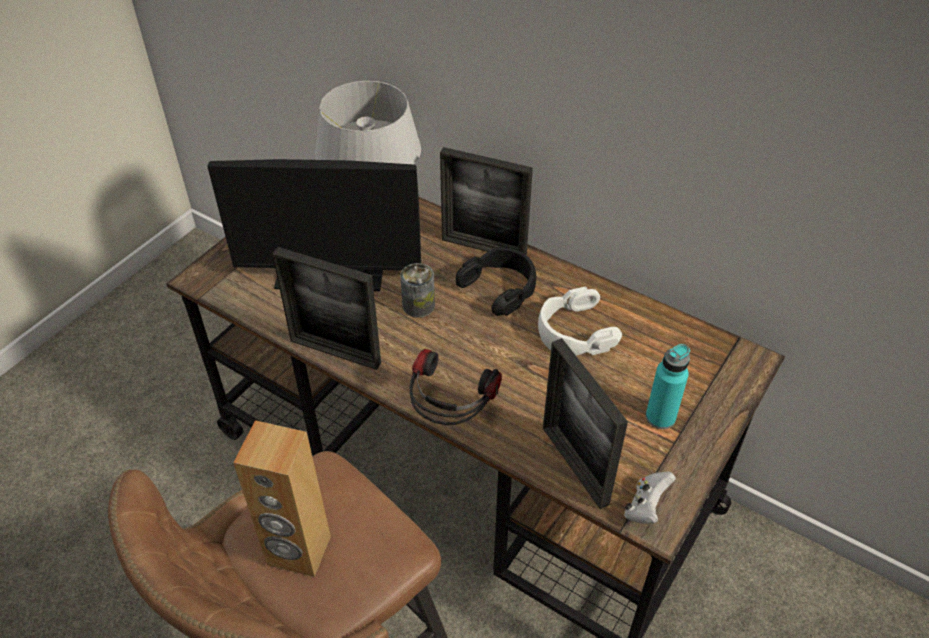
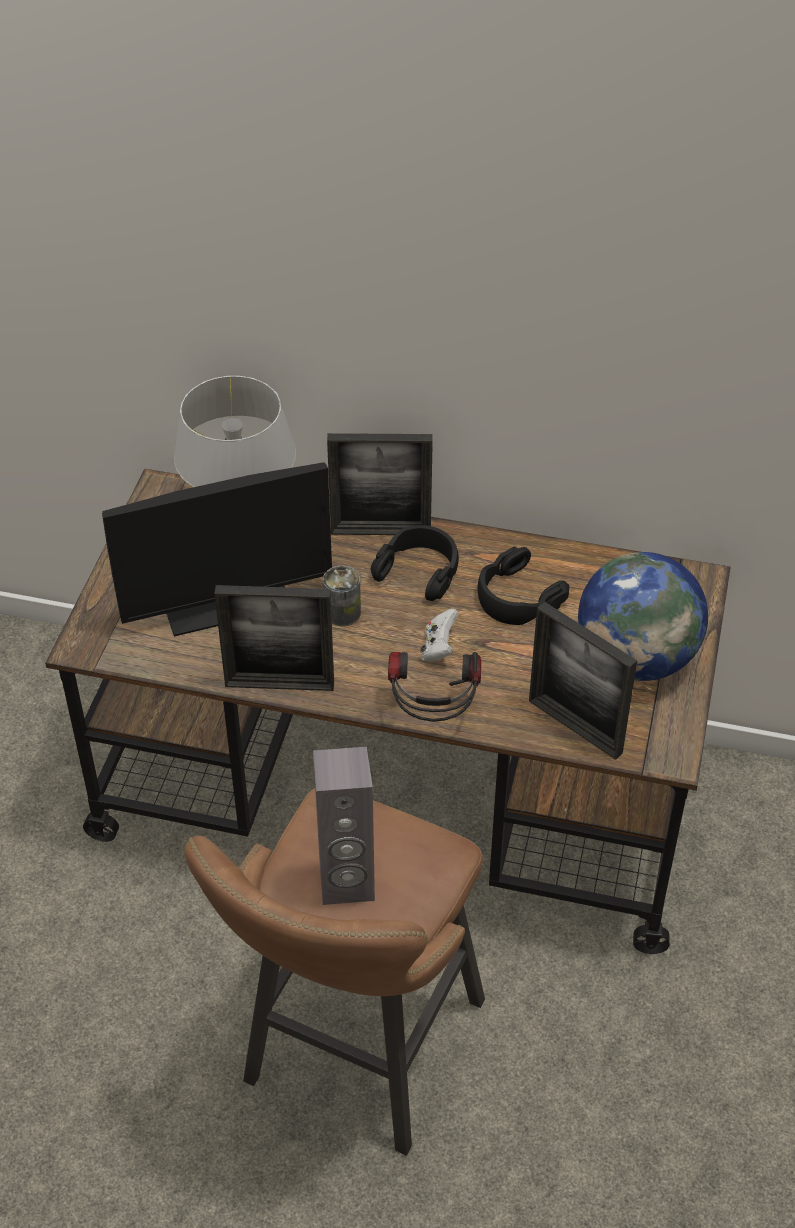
camera: 20 degrees left, 0 degrees up
(299, 551) = (347, 883): brown speaker -> grey speaker
(574, 331) = (517, 597): white headphones -> black headphones
(645, 507) = (656, 745): white game controller -> white game controller (438, 648)
(660, 417) = (636, 658): turquoise bottle -> globe

